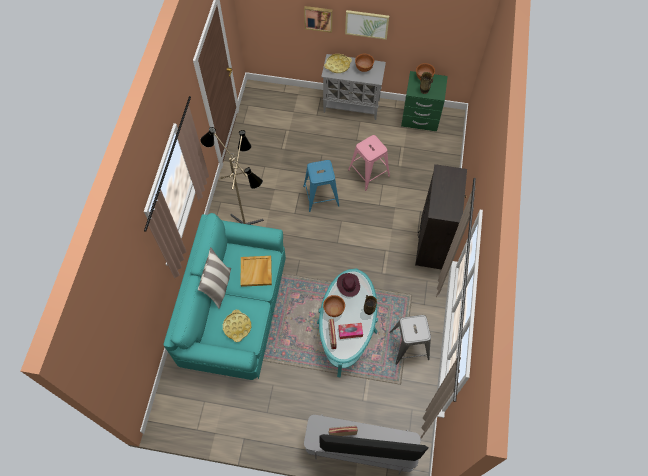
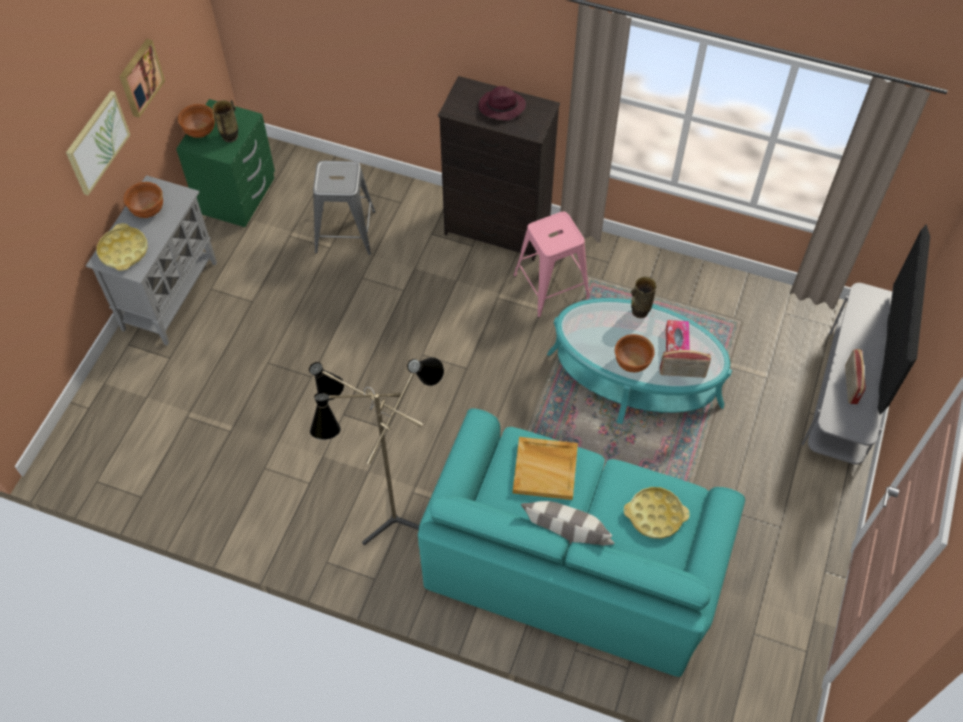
camera: 80 degrees left, 5 degrees down
(318, 18) = (45, 216): picture -> picture (139, 77)
(321, 196) = (361, 378): blue stool -> none
(348, 285) = (588, 333): purple hat -> purple hat (501, 107)
(368, 173) = (332, 295): pink stool -> pink stool (551, 286)
(409, 346) = (678, 296): grey stool -> grey stool (345, 231)

